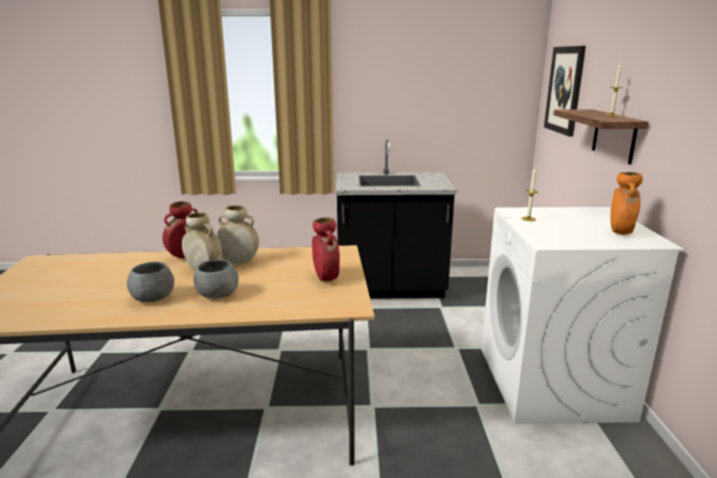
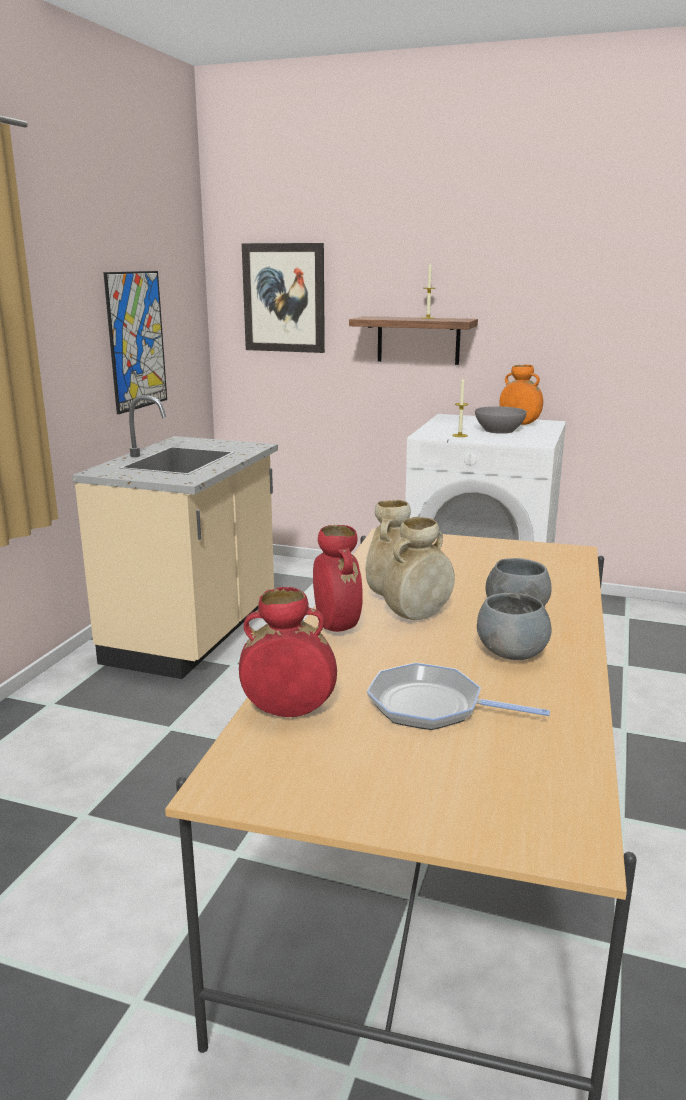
camera: 70 degrees left, 0 degrees up
(92, 285) = (432, 706): none -> frying pan
(326, 278) = (485, 553): red vase -> red vase (289, 711)
(390, 289) = (195, 635): black counter -> beige counter
(441, 109) = (136, 340): none -> picture
(574, 228) = (499, 430): none -> grey bowl

